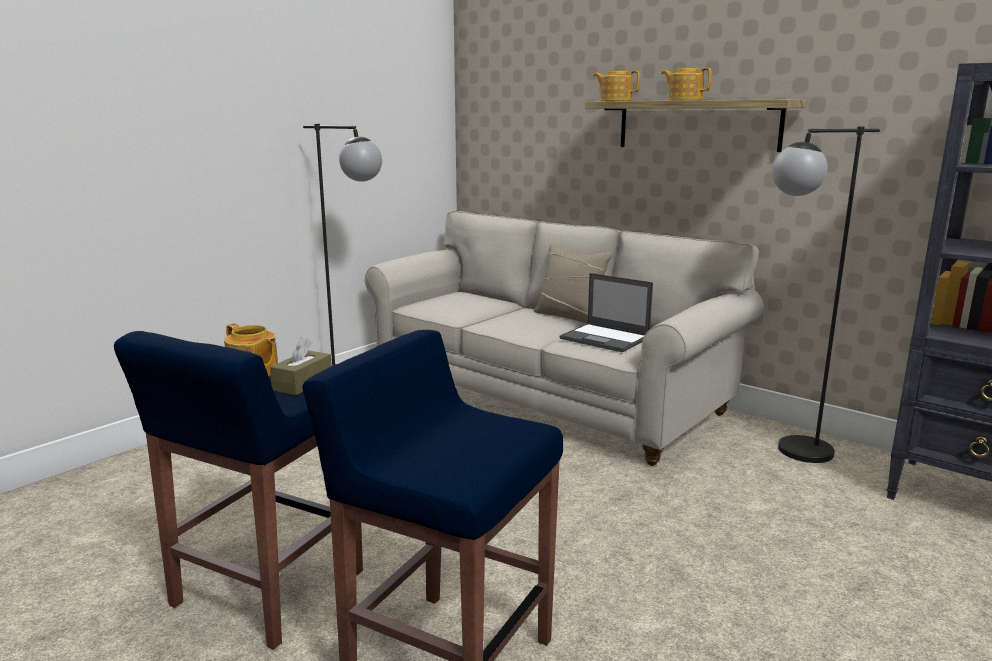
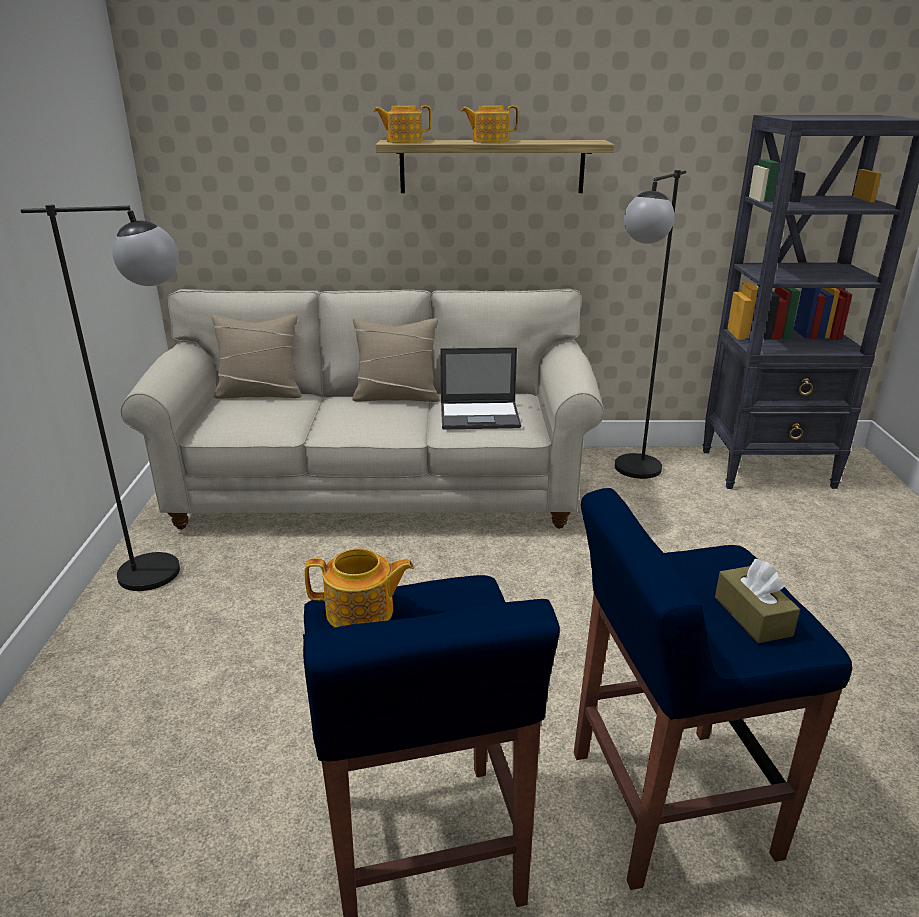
camera: 40 degrees left, 10 degrees up
(303, 383) = (450, 601): brown tissue box -> brown tissue box (752, 616)
(479, 294) = (260, 393): none -> beige pillow

